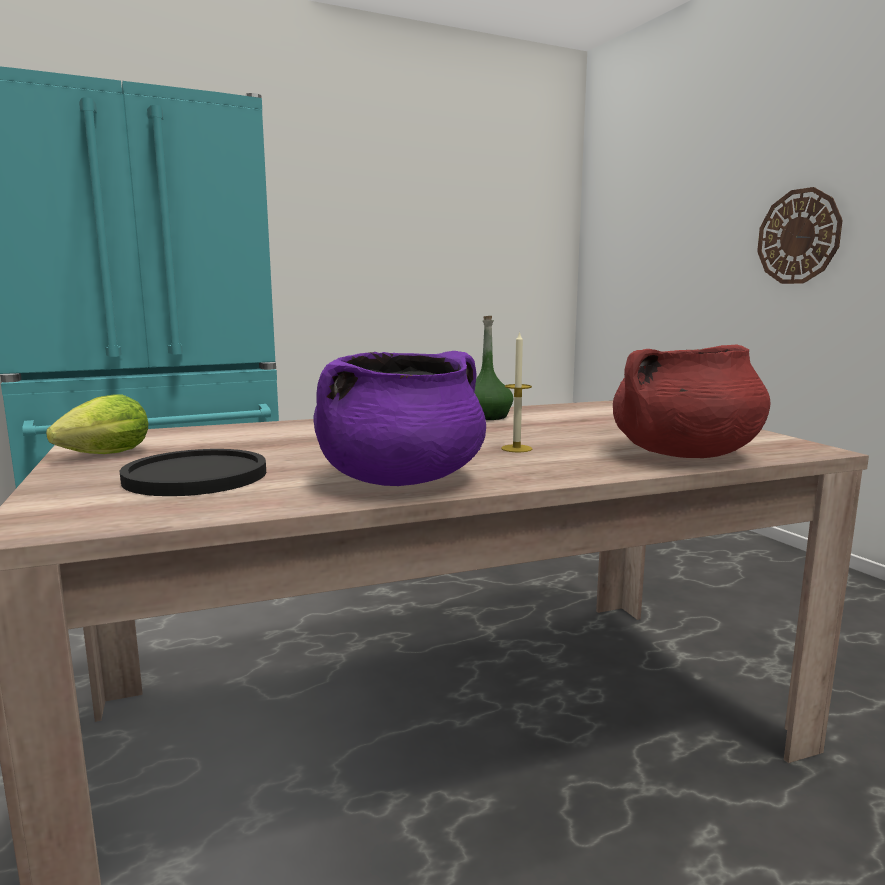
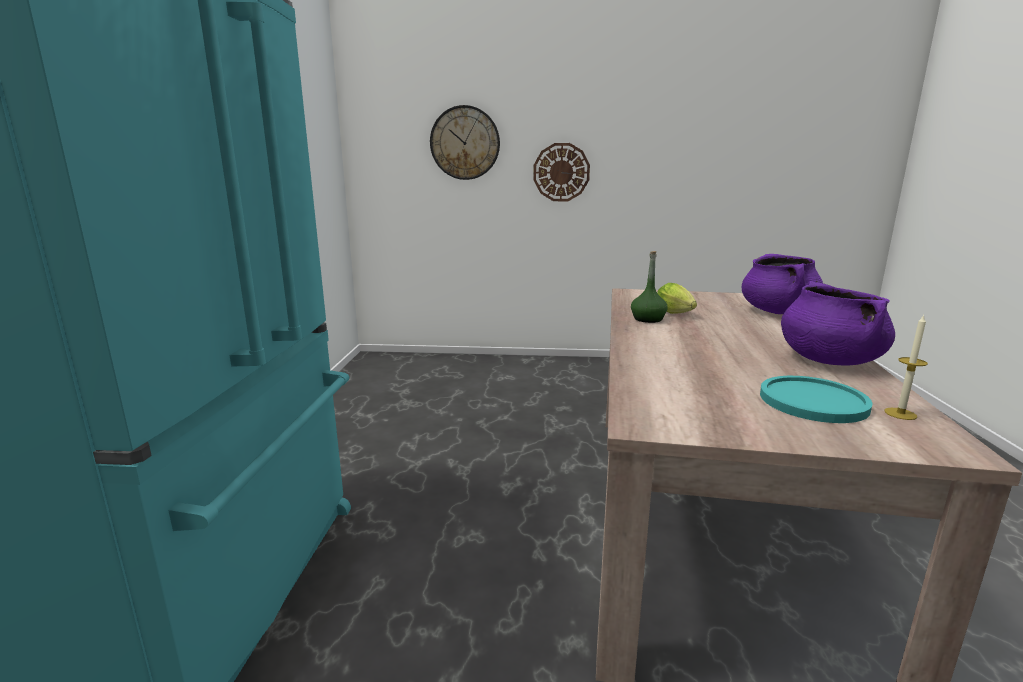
camera: 60 degrees left, 5 degrees up
(101, 456) = (733, 425): lettuce -> lettuce (676, 314)
(196, 476) = (813, 401): black plate -> turquoise plate
(516, 448) = (752, 330): candle -> candle (900, 414)
(684, 206) = (465, 143): none -> wall clock
(684, 454) = (778, 312): red cooking pot -> purple cooking pot

